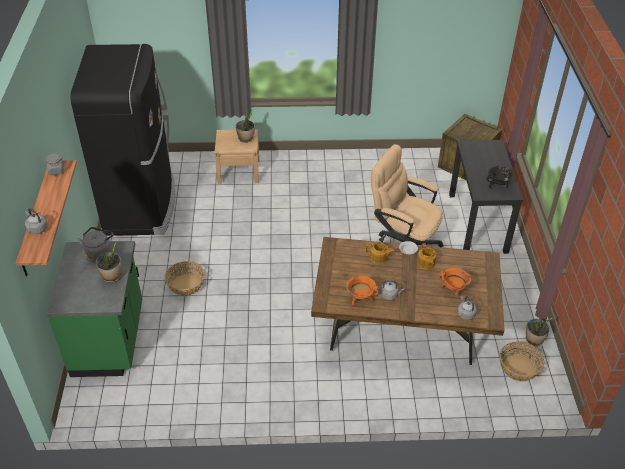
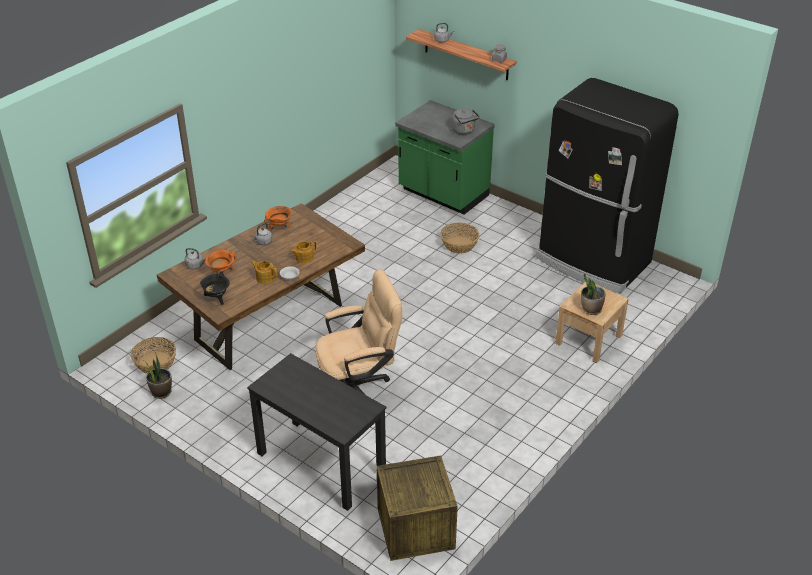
camera: 130 degrees right, 5 degrees down
(112, 276) = (433, 128): potted plant -> none
(497, 186) = (285, 383): black cooking pot -> black cooking pot (217, 298)

